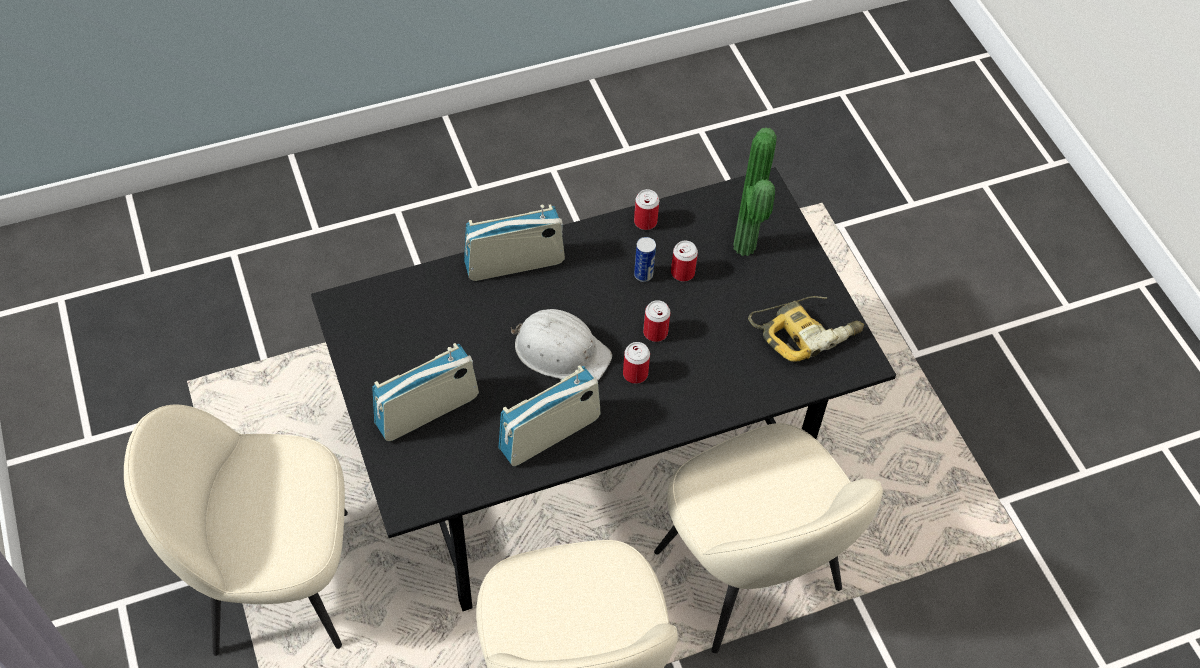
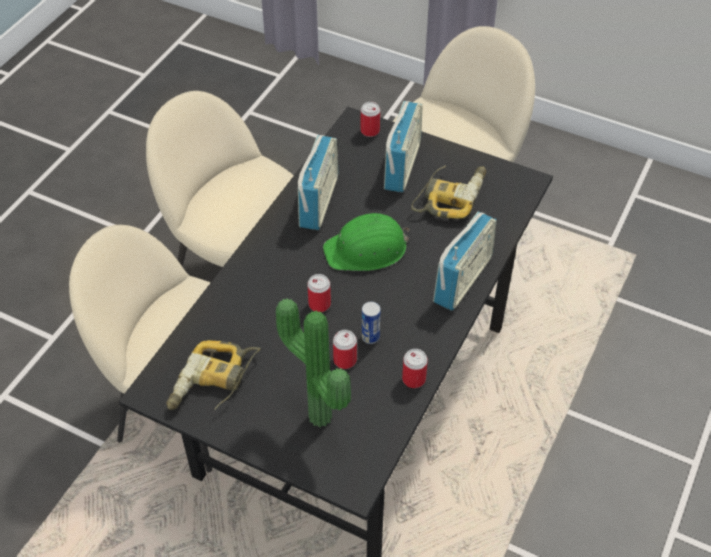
camera: 140 degrees right, 5 degrees down
(425, 344) = (450, 196): none -> power drill
(561, 351) = (367, 249): white hard hat -> green hard hat
(635, 374) = (304, 269): can -> can (370, 131)

